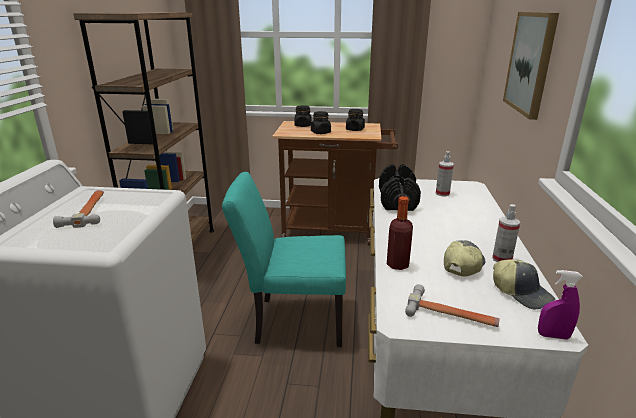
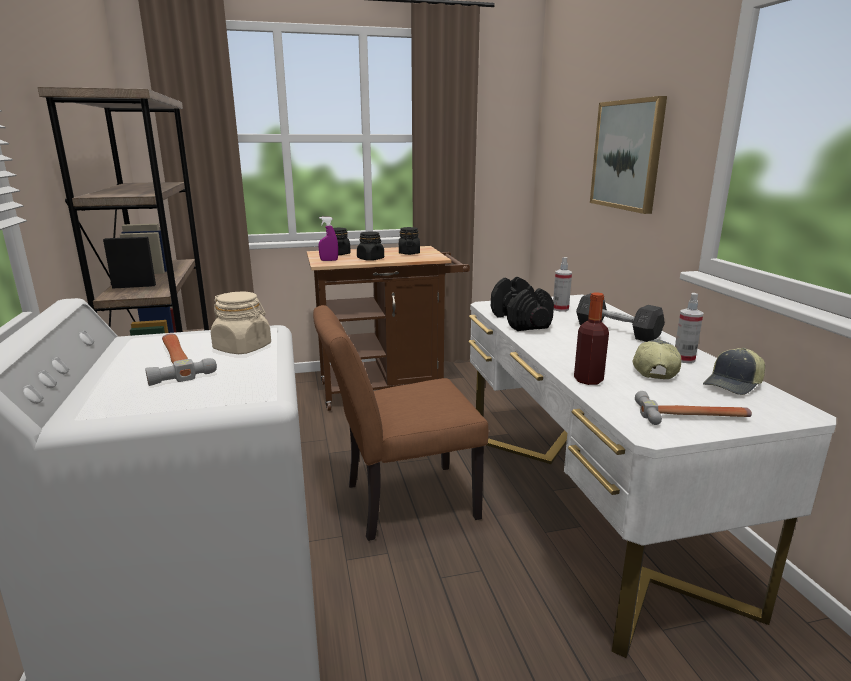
camera: 20 degrees left, 5 degrees down
(135, 206) = (243, 348): none -> beige jar
(291, 321) = (400, 502): turquoise chair -> brown chair
(470, 222) = (617, 331): none -> grey dumbbell
(521, 293) = (734, 385): cap -> cap turned 105 degrees clockwise
(553, 336) = (801, 416): purple spray bottle -> purple spray bottle (329, 260)

